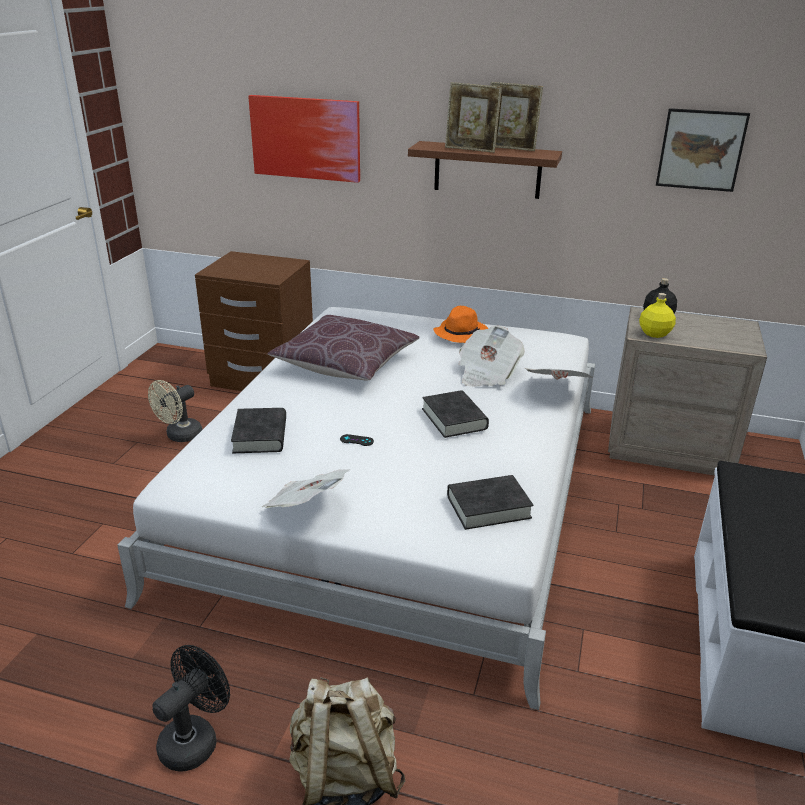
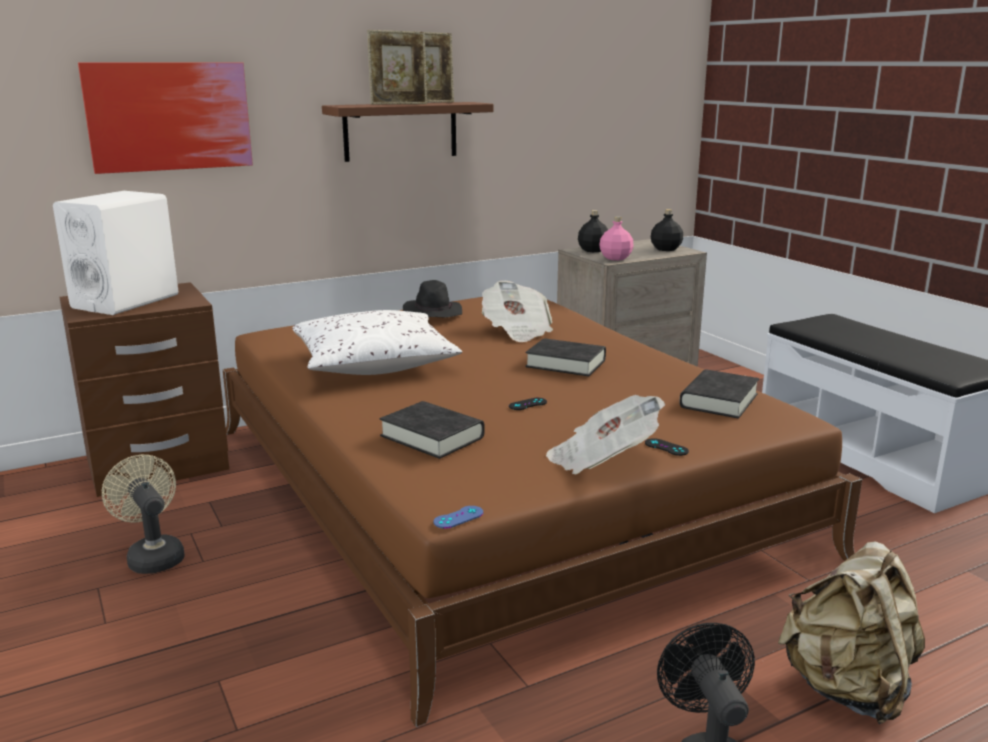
camera: 45 degrees left, 10 degrees down
(164, 497) = (458, 517): none -> blue game controller
(180, 436) = (153, 556): beige fan -> beige fan turned 150 degrees clockwise
(248, 266) = (126, 301): none -> white speaker
(345, 363) = (374, 364): brown pillow -> white pillow
(363, 521) = (666, 447): none -> black game controller
(400, 491) = (494, 488): white bed -> brown bed
(461, 333) = (432, 313): orange hat -> black hat
(556, 389) = (590, 323): newspaper -> none
(655, 333) = (616, 258): yellow bottle -> pink bottle
(701, 150) = (585, 88): picture -> none
(733, 339) = (666, 249): none -> black bottle

